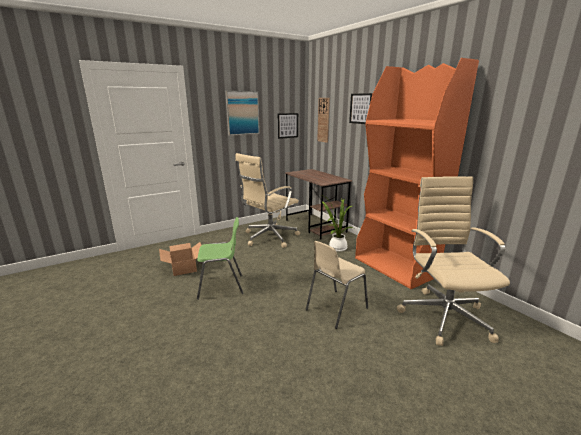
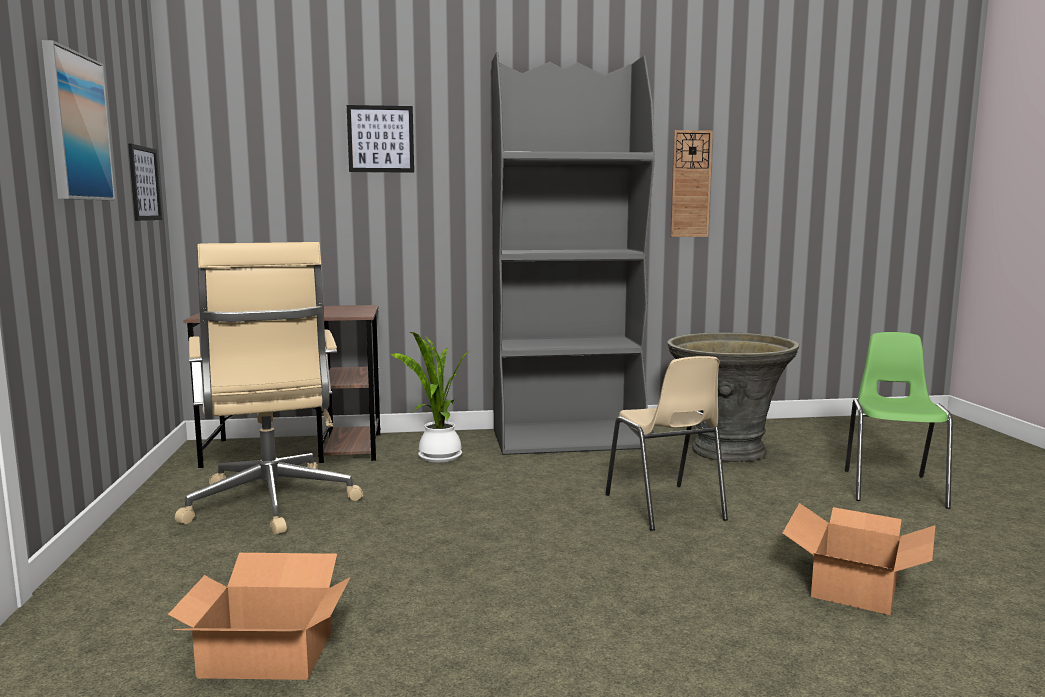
camera: 65 degrees left, 10 degrees down
(221, 286) = (470, 604): green chair -> green chair (892, 488)
(288, 381) = (856, 586): none -> cardboard box
(323, 120) = (245, 169): wall clock -> wall clock (690, 184)
(395, 267) = (568, 439): orange bookcase -> grey bookcase
(443, 315) = (726, 451): beige office chair -> grey planter

